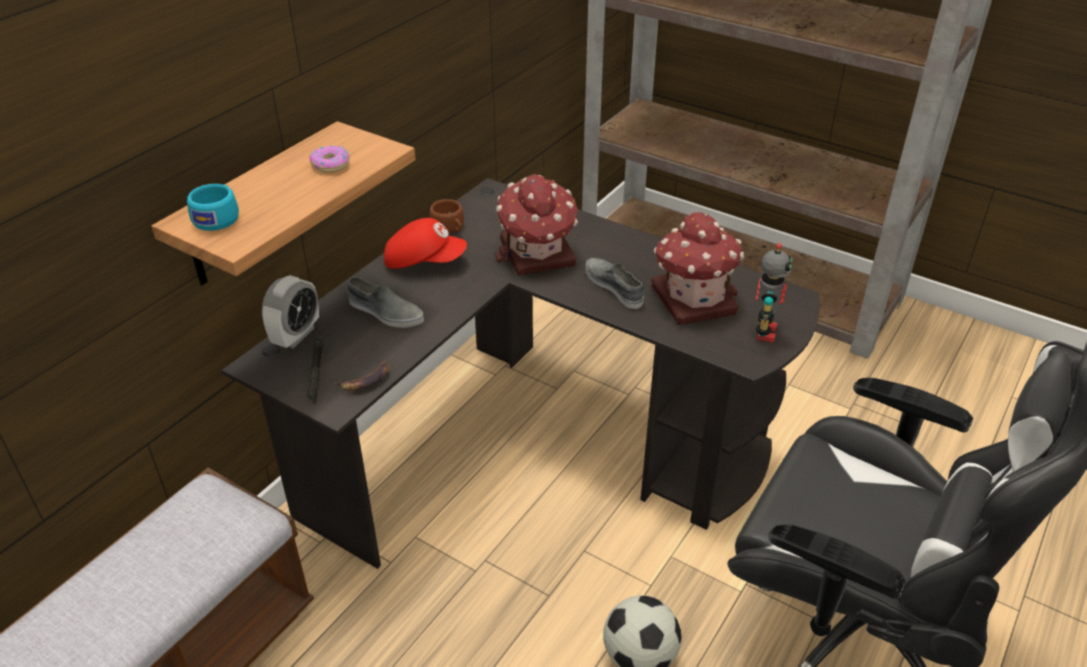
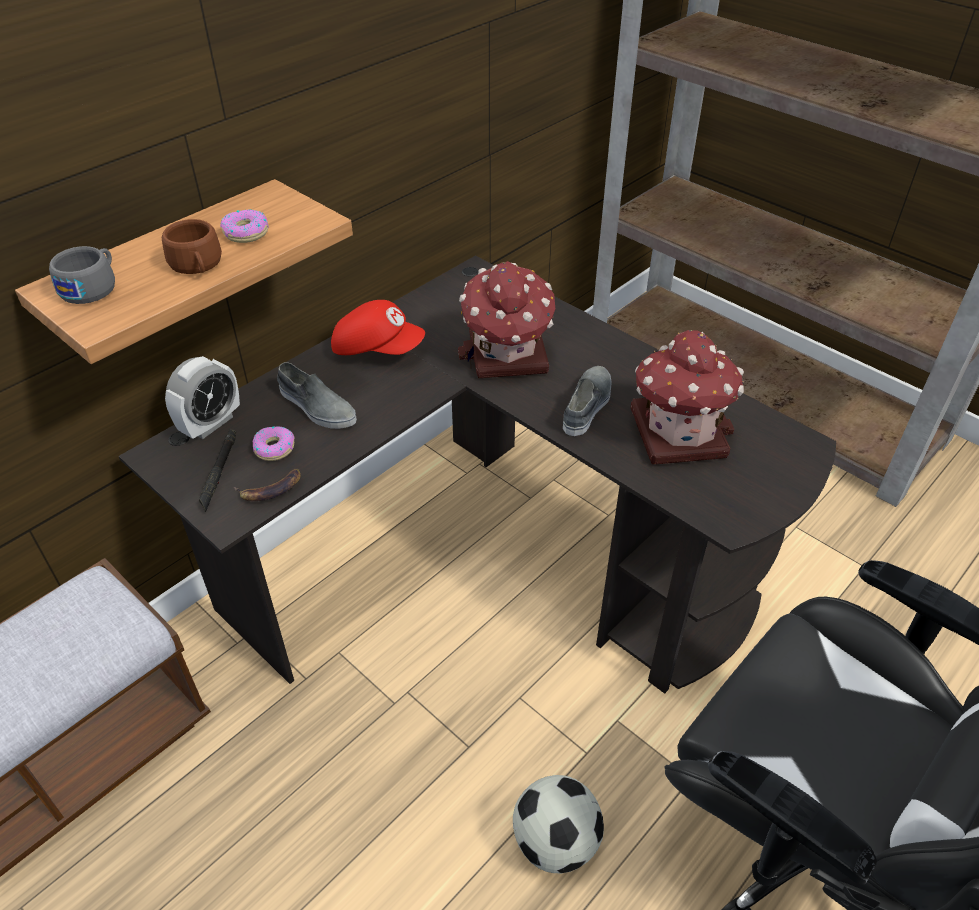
camera: 10 degrees right, 5 degrees up
(218, 217) = (93, 287): turquoise cup -> grey cup
(358, 348) = (274, 448): none -> donut
(449, 227) = (417, 311): brown cup -> brown cup (197, 266)
(614, 286) = (587, 405): grey shoe -> grey shoe turned 45 degrees clockwise
(764, 332) = (756, 486): toy robot -> none

